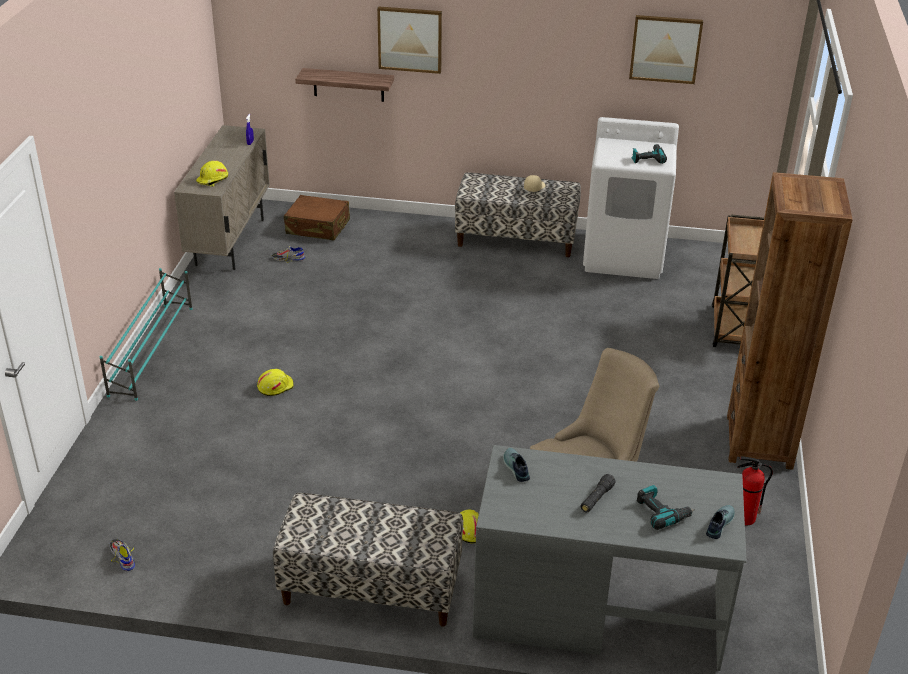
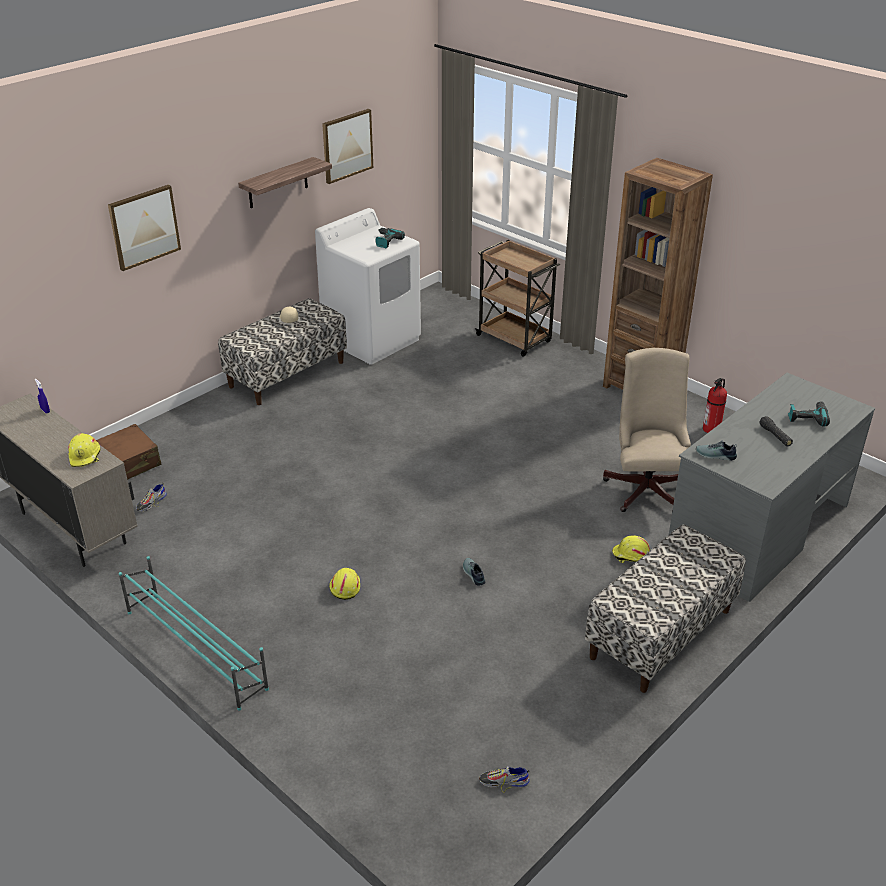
camera: 55 degrees left, 0 degrees up
(348, 85) = (93, 303): shelf -> shelf (278, 183)
(718, 524) = (833, 402): shoe -> shoe (473, 574)

